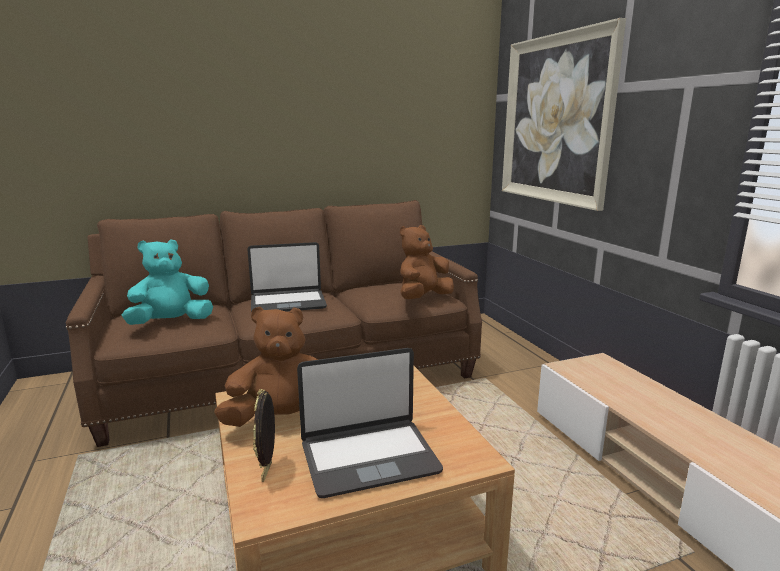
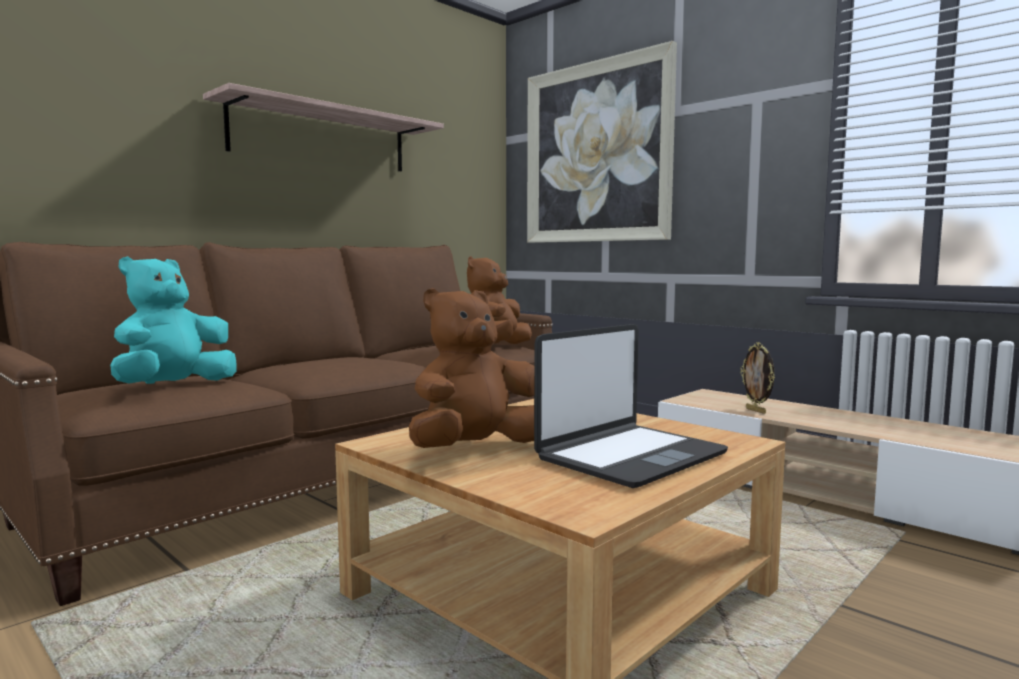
camera: 25 degrees left, 10 degrees down
(268, 472) = (531, 484): picture frame -> picture frame (756, 411)
(288, 302) = (329, 361): laptop -> none
(321, 119) = (321, 138): none -> shelf

